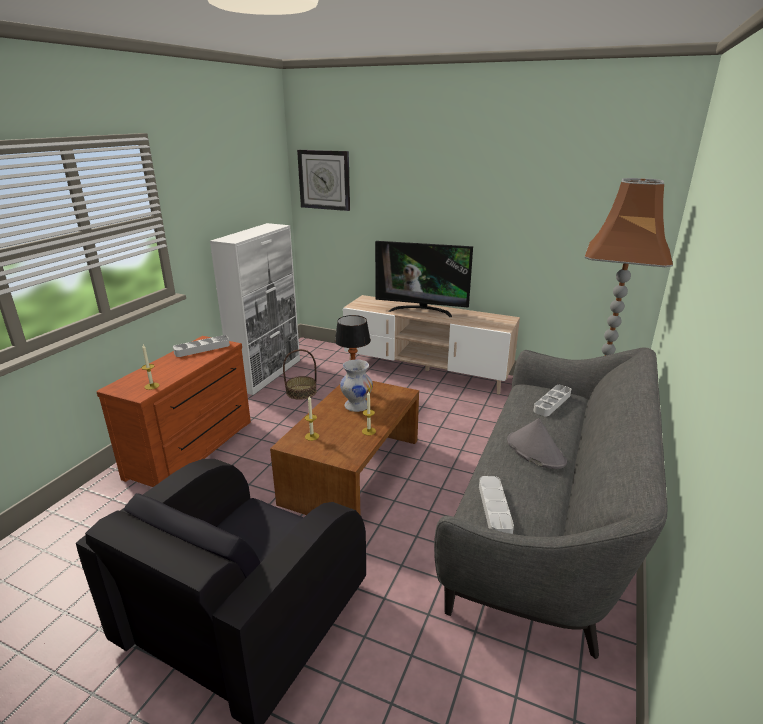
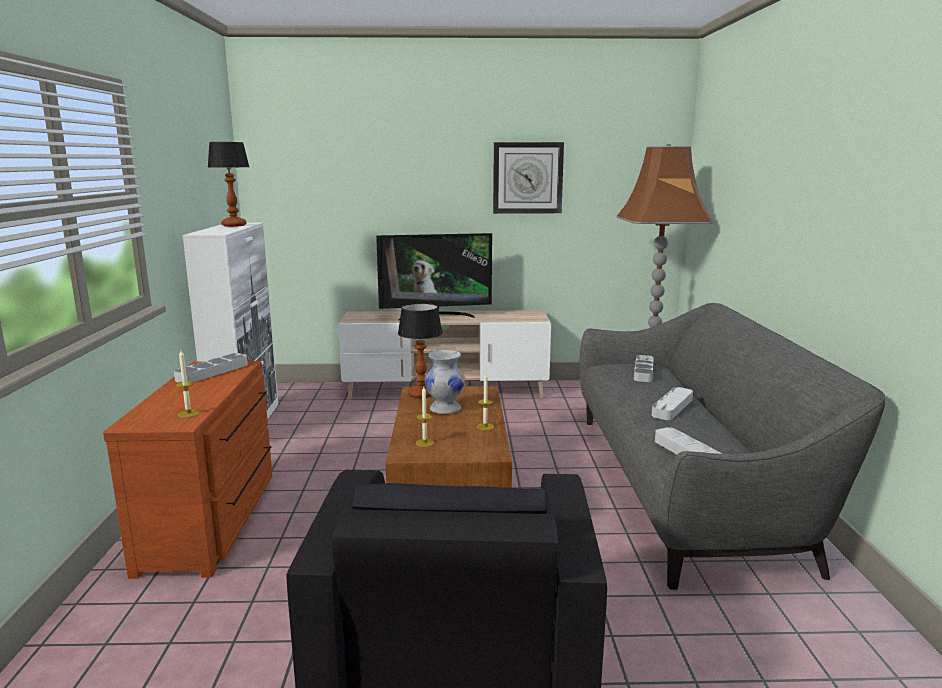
camera: 25 degrees left, 10 degrees down
(263, 229) = (234, 225): none -> table lamp
(301, 392) = (311, 434): basket -> none
(324, 180) = (289, 171): wall clock -> wall clock (527, 178)
(535, 451) = (672, 407): grey hat -> grey tray

